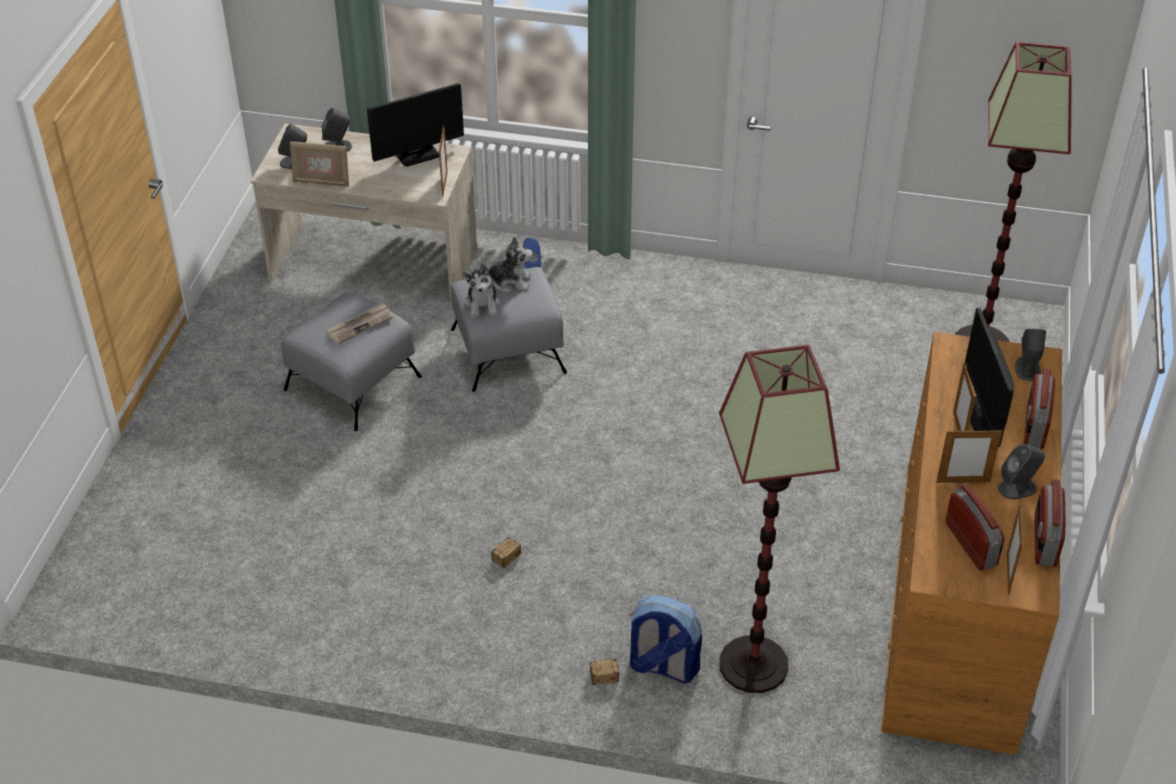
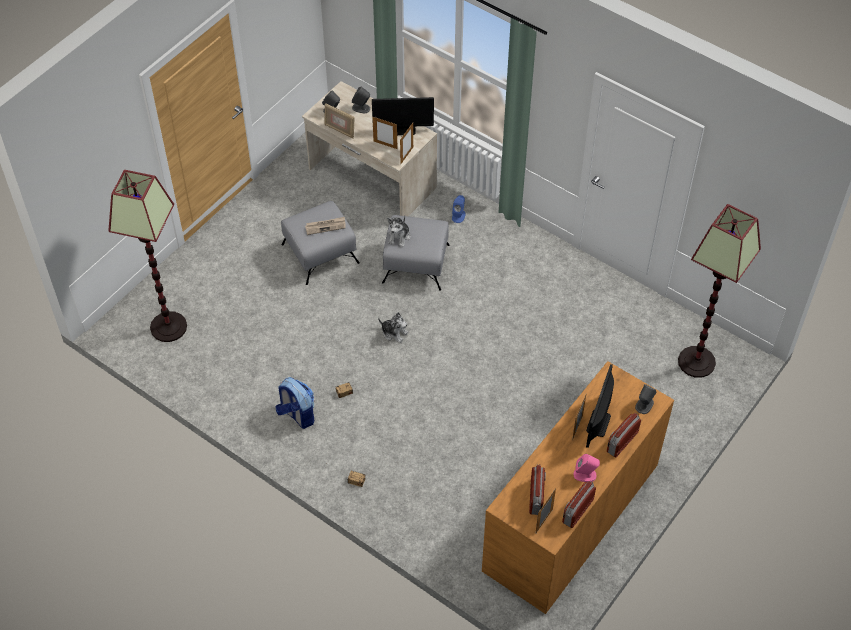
camera: 25 degrees right, 10 degrees up
(510, 281) = (423, 227): plush toy -> plush toy (394, 333)
(662, 666) = (389, 487): backpack -> backpack (297, 415)
(753, 665) = (437, 506): floor lamp -> floor lamp (168, 327)
(963, 482) = (557, 459): picture frame -> picture frame (385, 145)
(1017, 488) = (585, 475): grey speaker -> pink speaker

